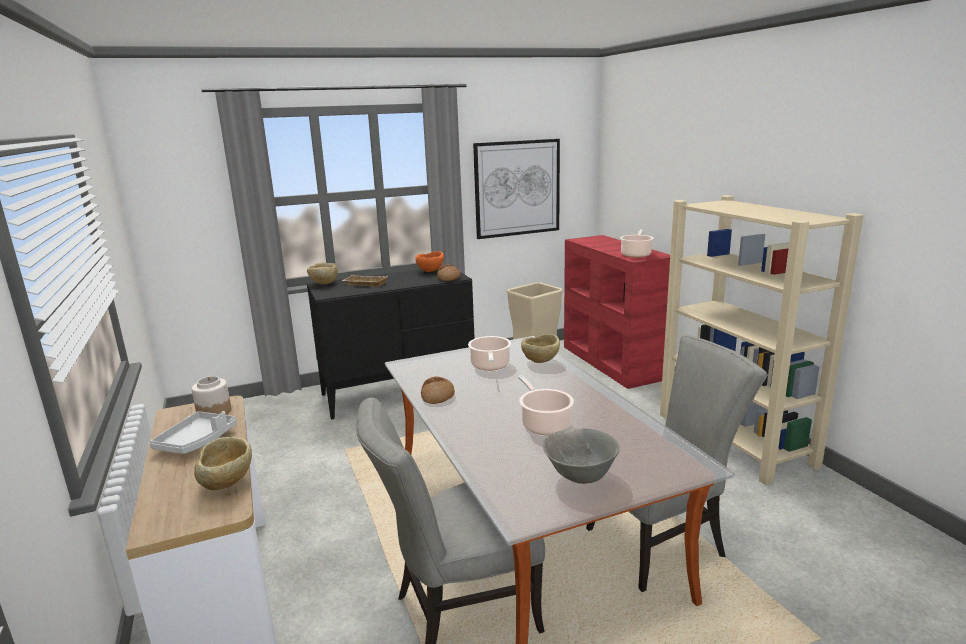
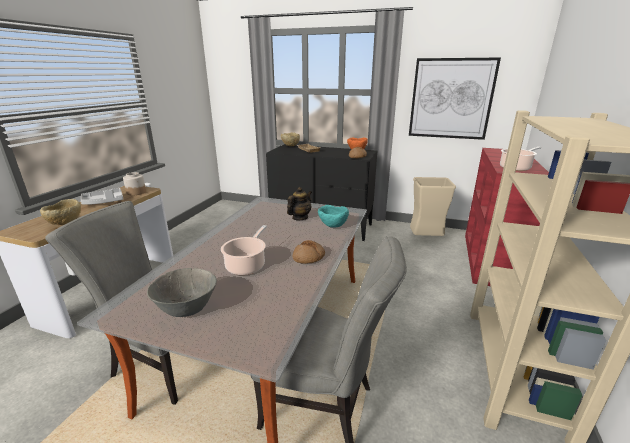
camera: 40 degrees right, 5 degrees up
(438, 396) = (237, 223): bread -> bread (308, 257)
(490, 366) = (299, 218): cooking pot -> teapot
(540, 362) = (332, 227): beige bowl -> turquoise bowl

